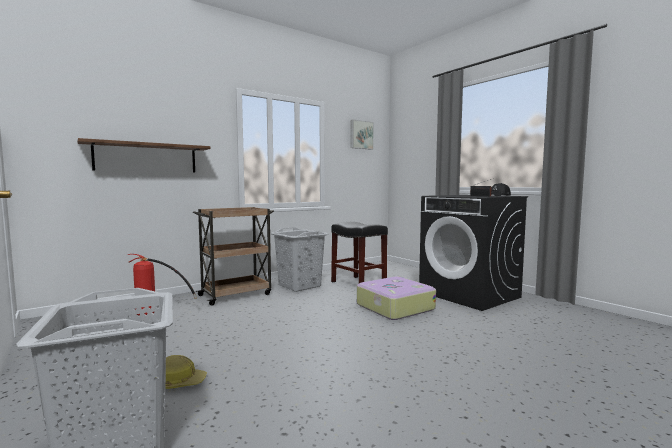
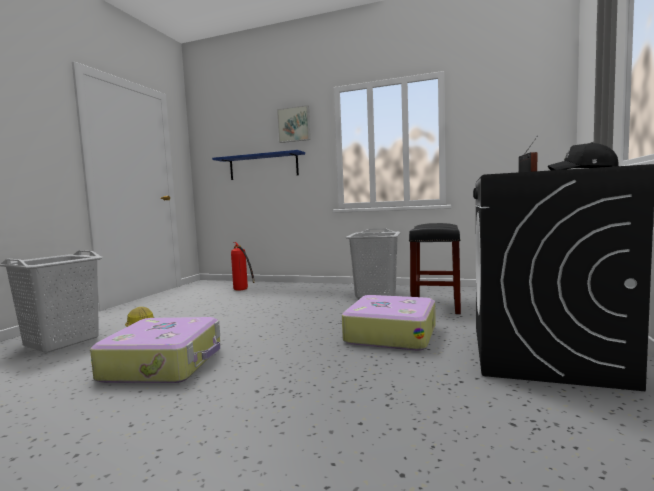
camera: 55 degrees right, 0 degrees up
(146, 158) = (263, 166): brown shelf -> blue shelf
(236, 294) = (313, 290): brown cart -> none
(338, 386) = (165, 363): none -> suitcase
(361, 135) = (512, 100): picture -> picture (294, 124)

